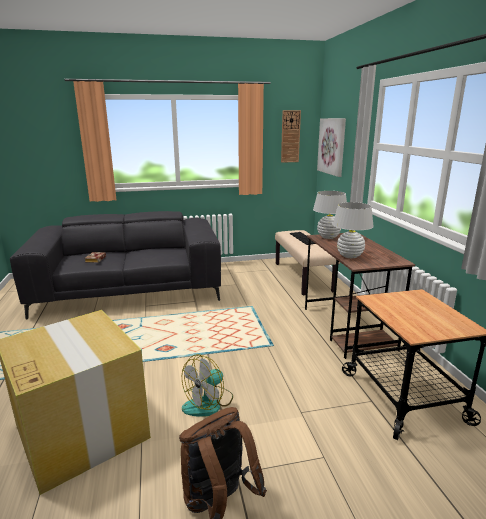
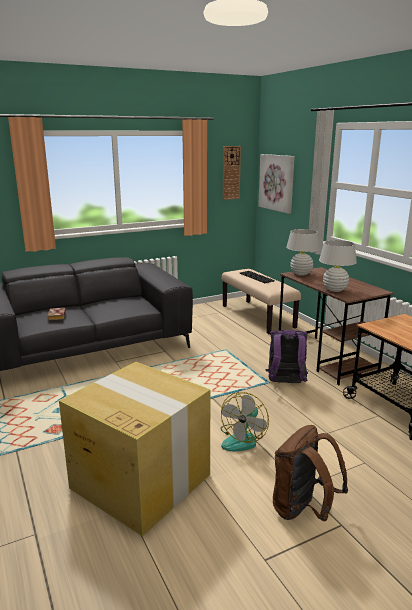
camera: 15 degrees left, 0 degrees up
(289, 349) = (285, 384): none -> purple backpack

